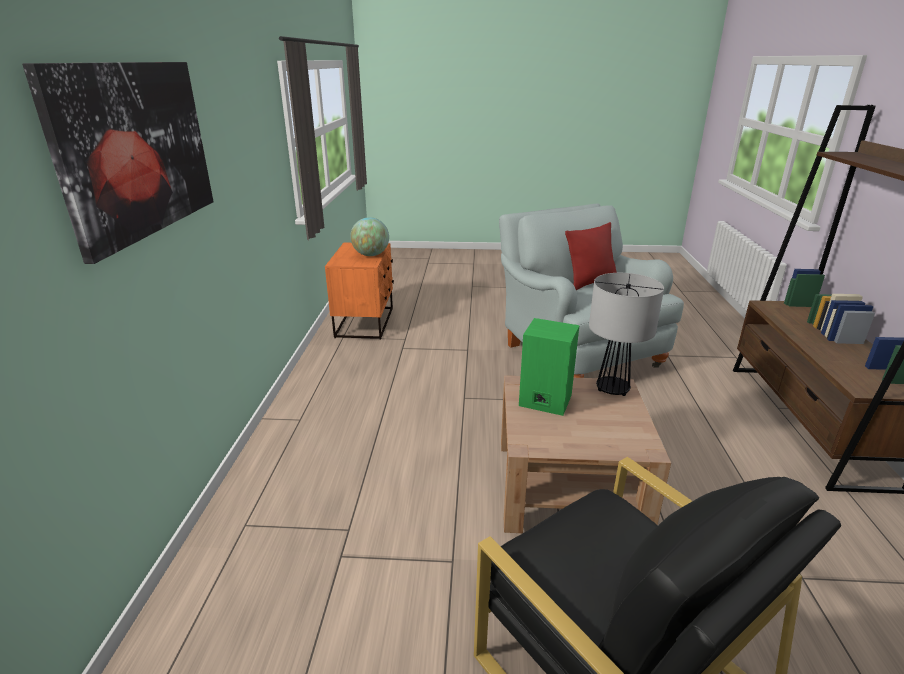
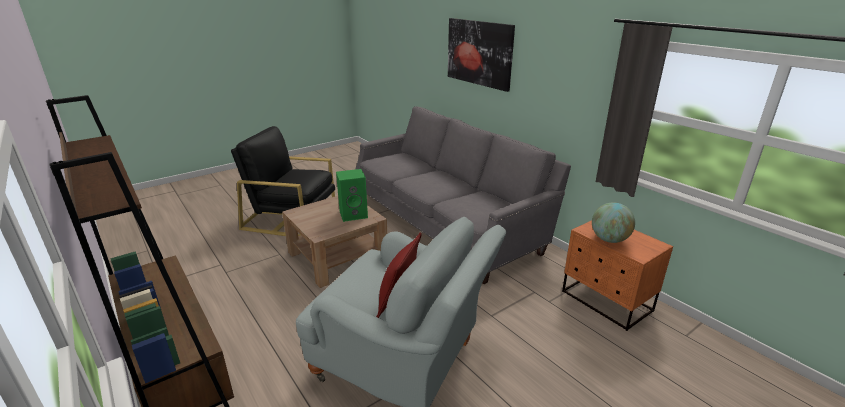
camera: 140 degrees right, 0 degrees up
(334, 464) = (447, 222): none -> grey sofa
(612, 390) = (323, 232): table lamp -> none

